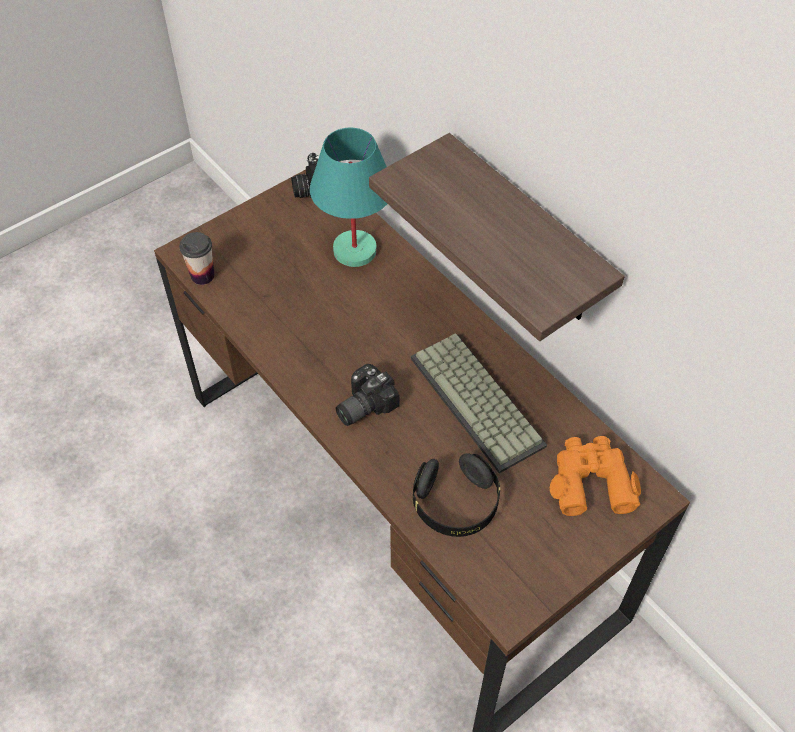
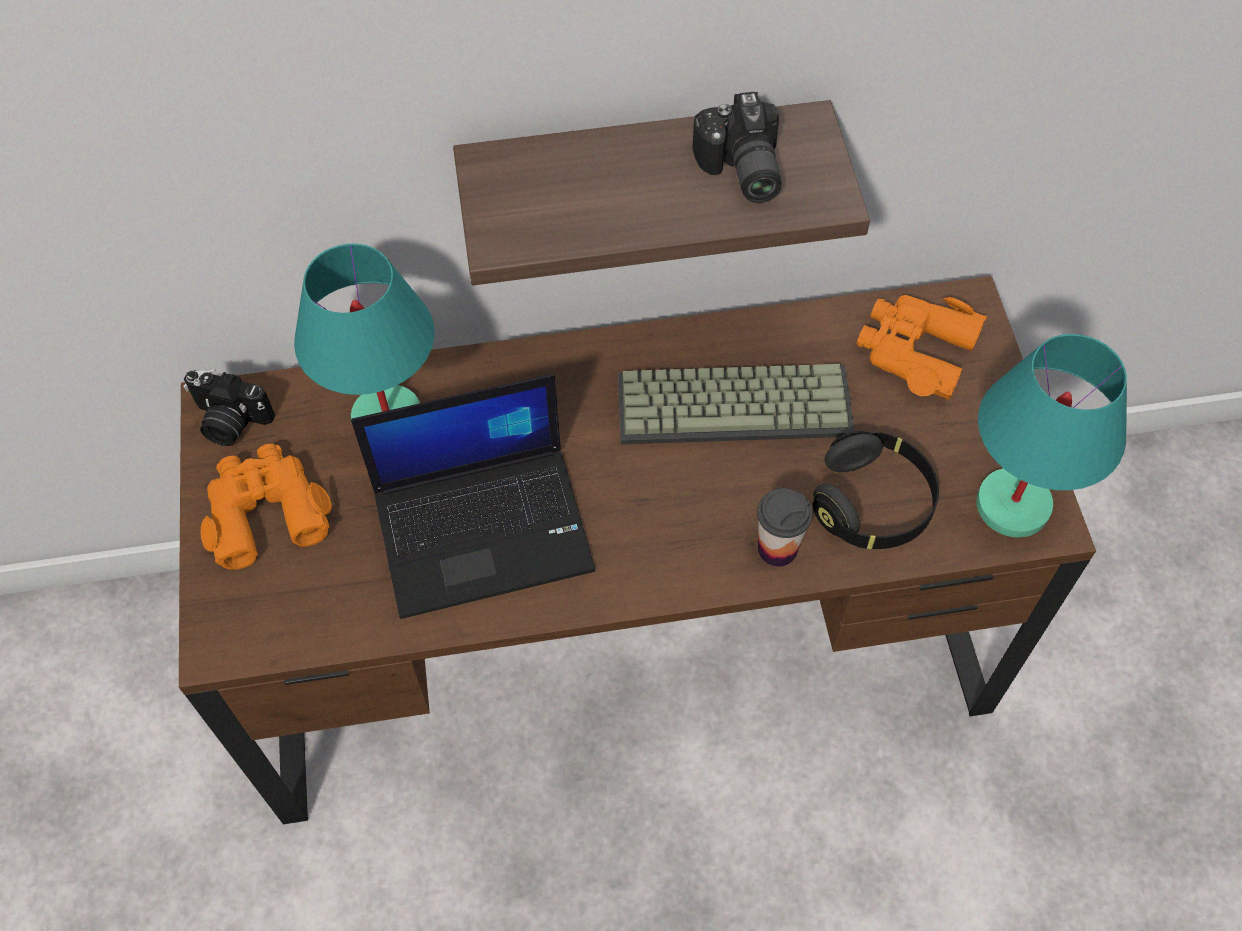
camera: 60 degrees left, 5 degrees up
(202, 275) = (286, 637): cup -> cup (777, 549)
(268, 231) = (265, 511): none -> orange binoculars
(315, 324) = (485, 528): none -> laptop
(362, 405) = (660, 535): camera -> camera (739, 171)
(509, 587) = (1014, 506): none -> turquoise table lamp

